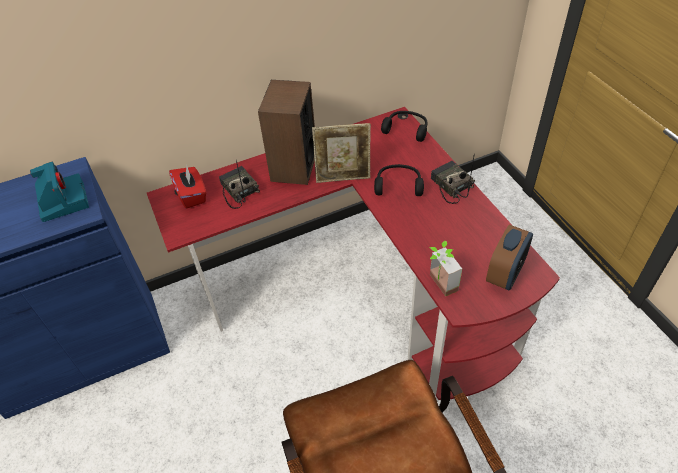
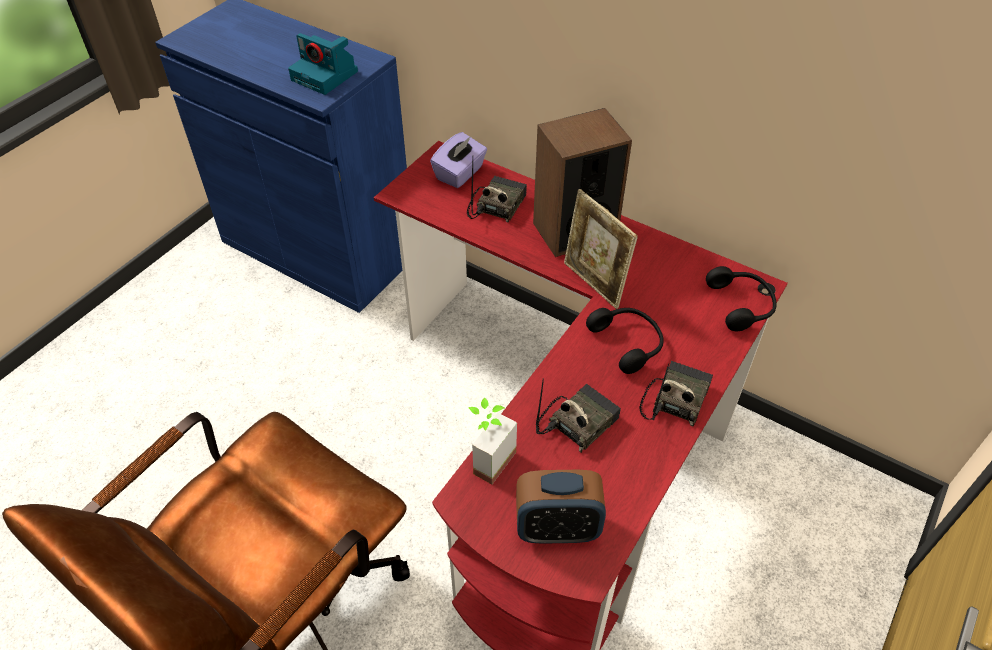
camera: 55 degrees right, 0 degrees up
(62, 201) = (326, 76): camera -> camera turned 90 degrees clockwise
(192, 195) = (460, 173): red tissue box -> purple tissue box
(438, 232) = (577, 422): none -> radio

